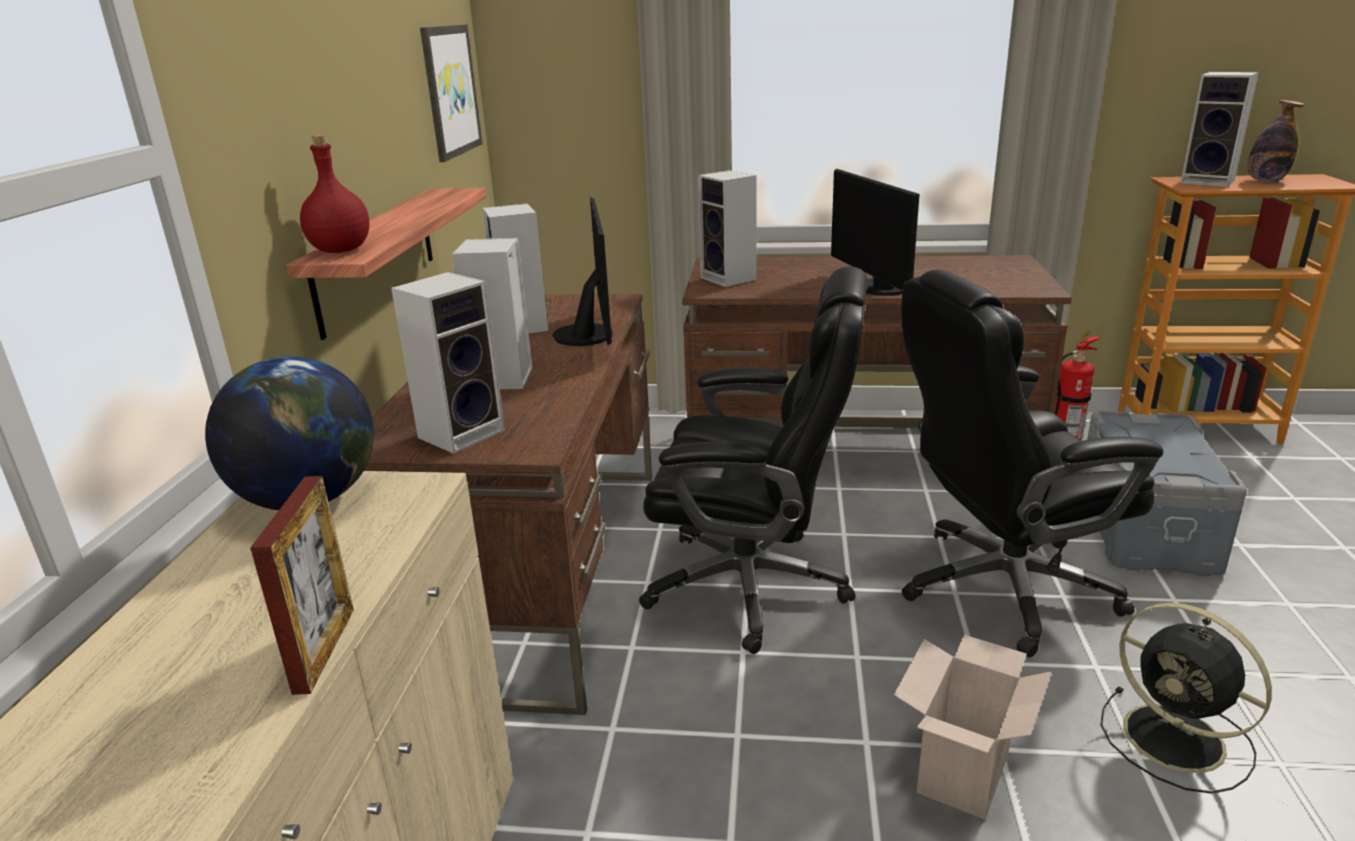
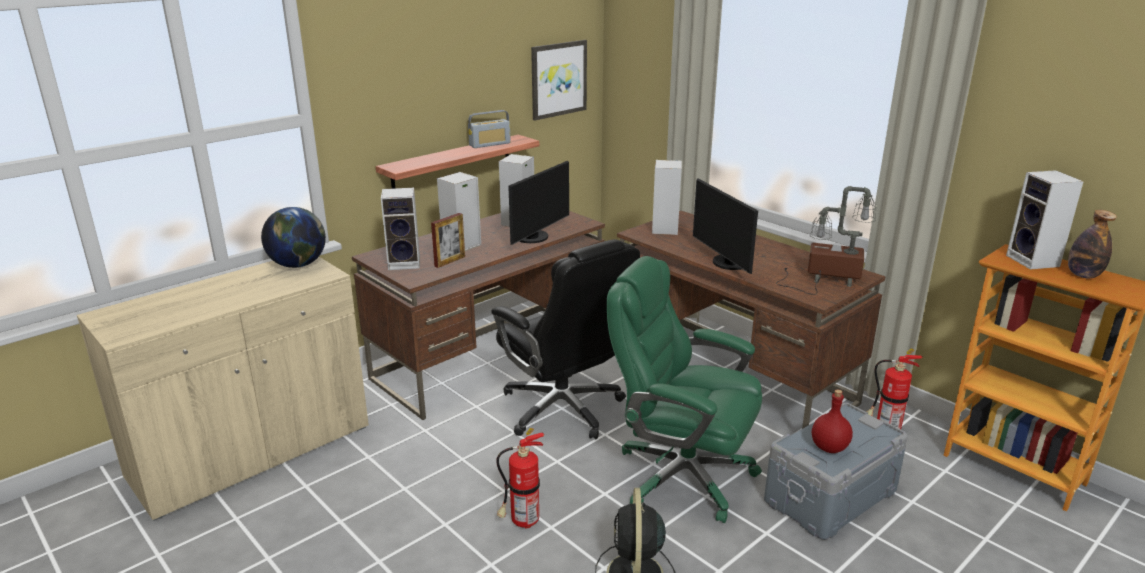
camera: 40 degrees right, 0 degrees up
(324, 649) = (230, 308): picture frame -> picture frame (450, 261)
(340, 250) = (403, 164): red bottle -> red bottle (828, 448)
(421, 203) = (490, 144): none -> radio
(878, 288) = (727, 263): monitor -> monitor turned 45 degrees counterclockwise
(961, 770) = (521, 522): cardboard box -> fire extinguisher
(996, 272) = (824, 279): none -> table lamp
(1002, 587) = (681, 475): black office chair -> green office chair

